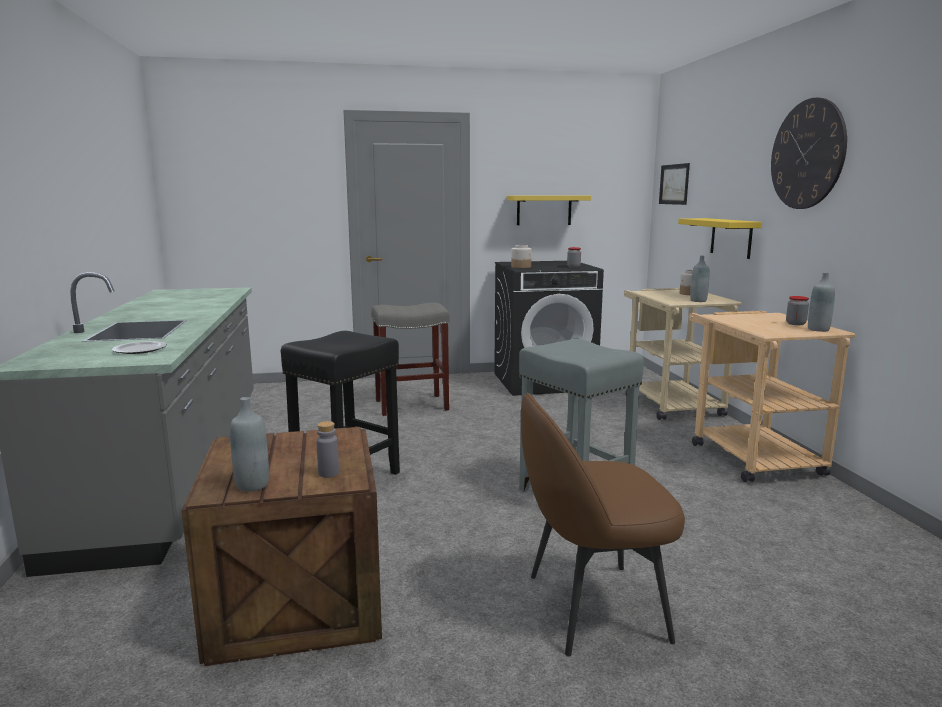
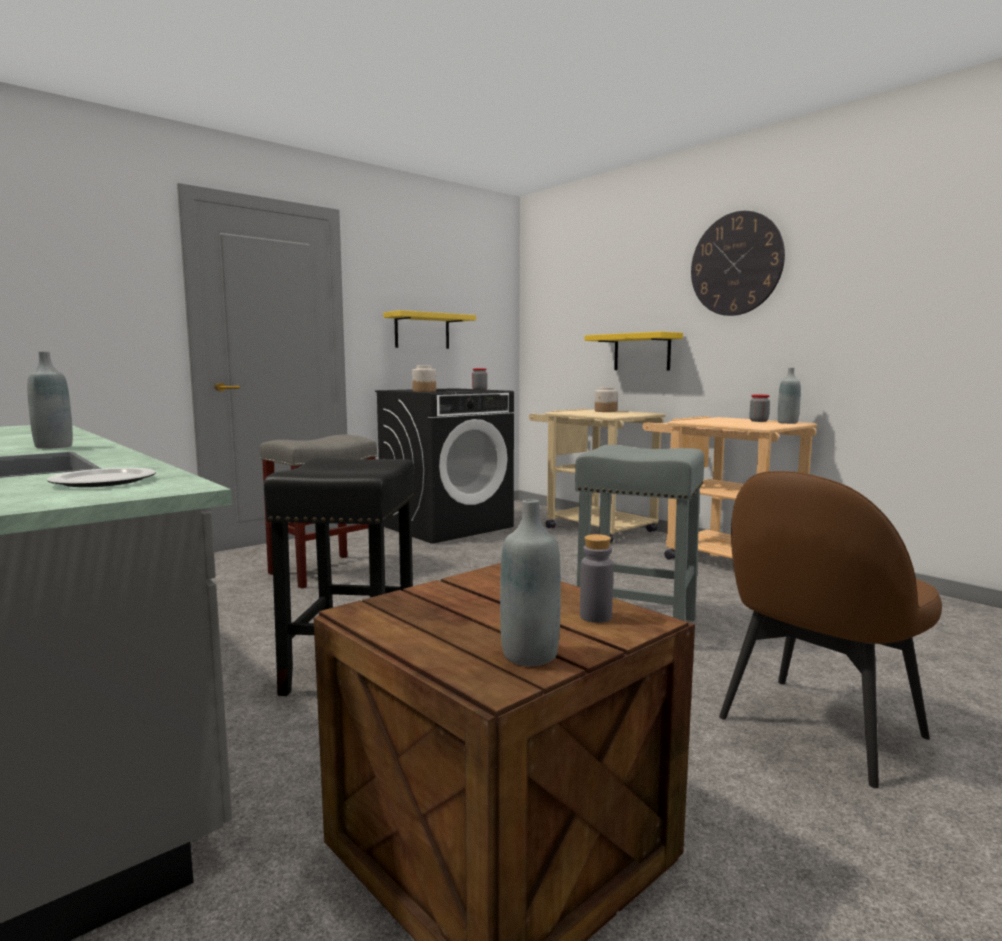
camera: 30 degrees left, 5 degrees down
(674, 184) = (553, 306): picture -> none
(698, 301) = (630, 414): grey bottle -> grey bottle (54, 446)

